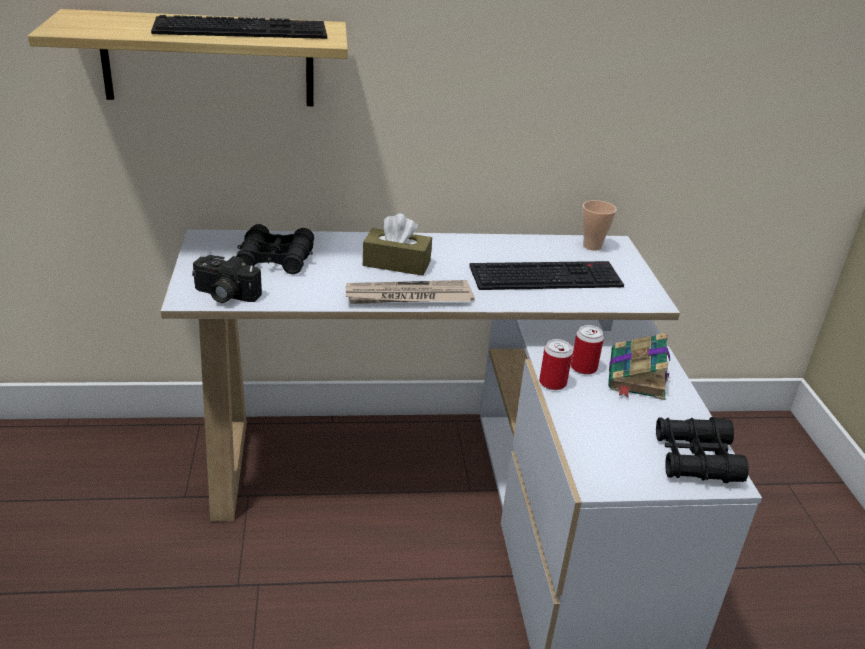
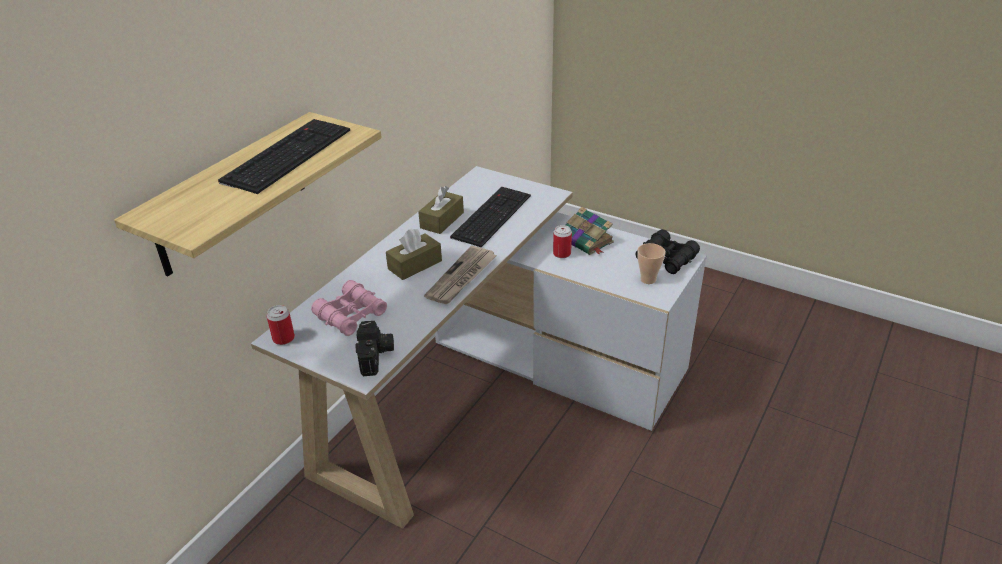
camera: 50 degrees left, 5 degrees up
(224, 295) = (376, 356): camera -> camera turned 60 degrees counterclockwise
(275, 259) = (351, 315): black binoculars -> pink binoculars
(495, 251) = (442, 220): none -> brown tissue box
(552, 383) = (566, 271): can -> can (283, 338)
(592, 246) = (475, 183): cup -> cup (648, 279)

